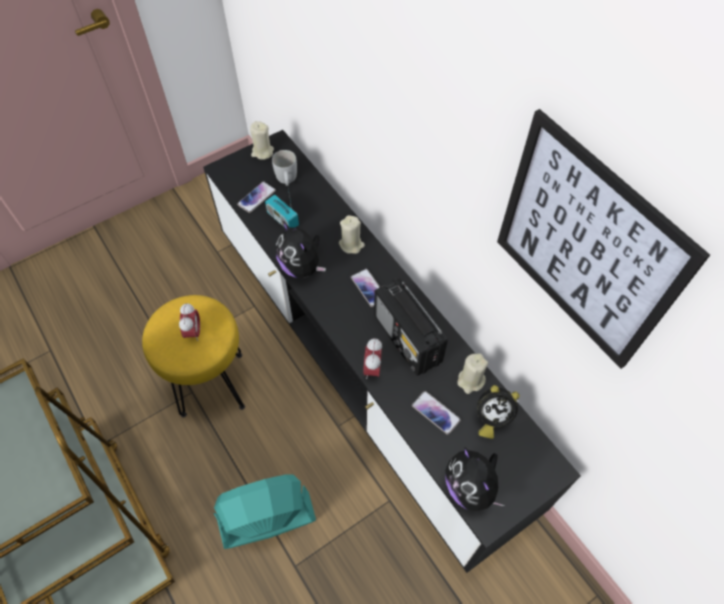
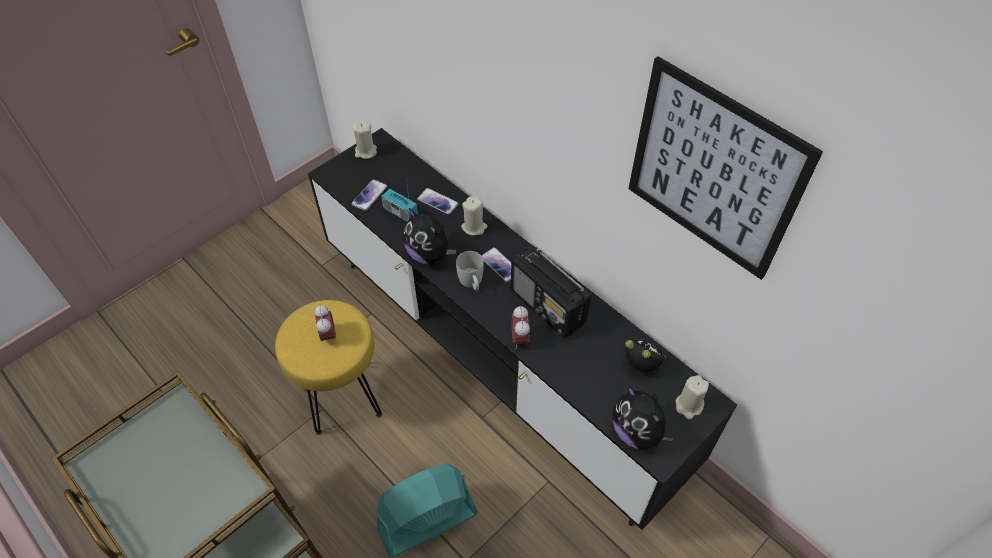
camera: 10 degrees left, 5 degrees down
(286, 180) = (396, 175): white mug -> white mug (472, 282)
(436, 413) = (589, 369): phone -> phone (437, 202)
(470, 381) = (616, 335): beige candle -> beige candle (688, 405)
(491, 418) = (643, 366): alarm clock -> alarm clock turned 135 degrees counterclockwise

